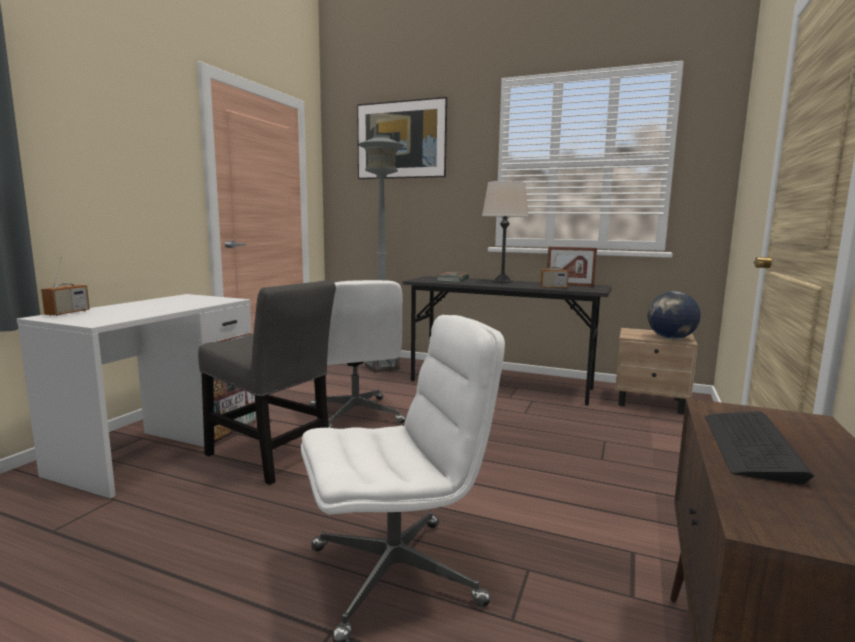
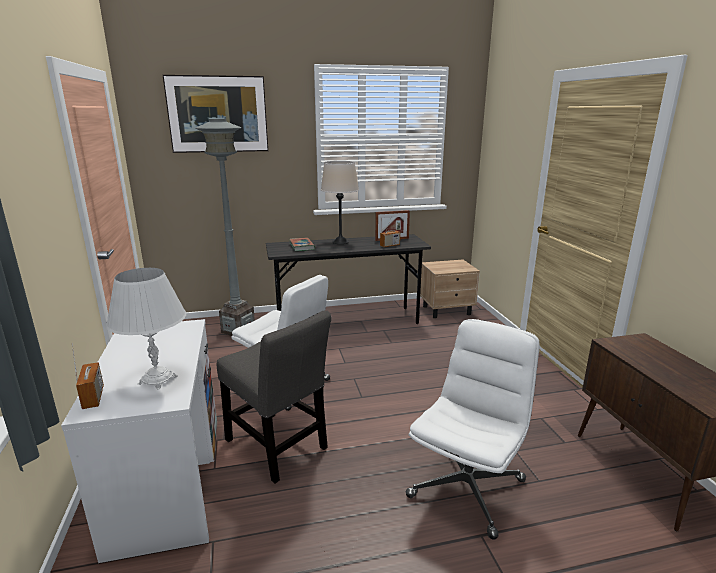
camera: 35 degrees left, 10 degrees up
(122, 314) = (158, 380): none -> white table lamp
(271, 456) = (278, 447): grey chair -> grey chair turned 45 degrees clockwise
(670, 338) = (460, 268): globe -> none
(750, 446) = (653, 364): keyboard -> none

